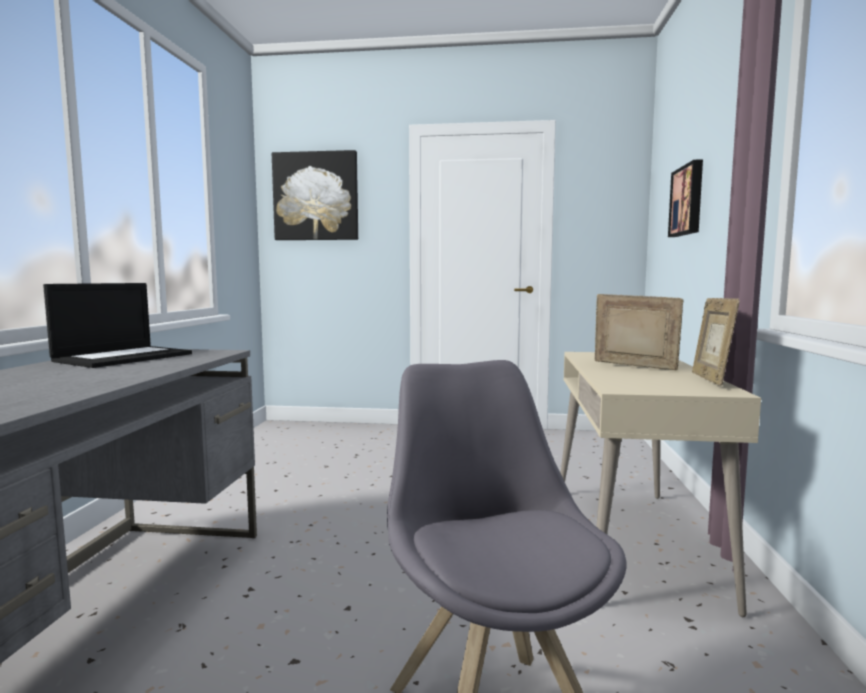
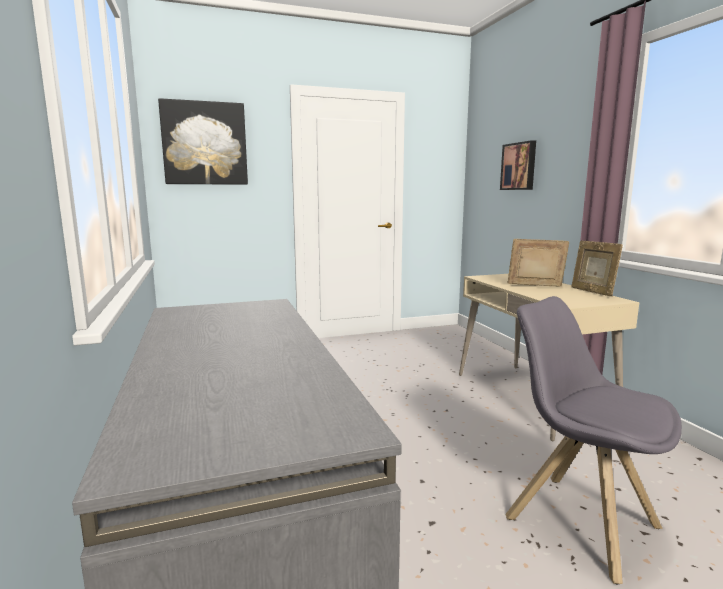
camera: 25 degrees left, 5 degrees up
(124, 357) = (208, 318): laptop -> none

